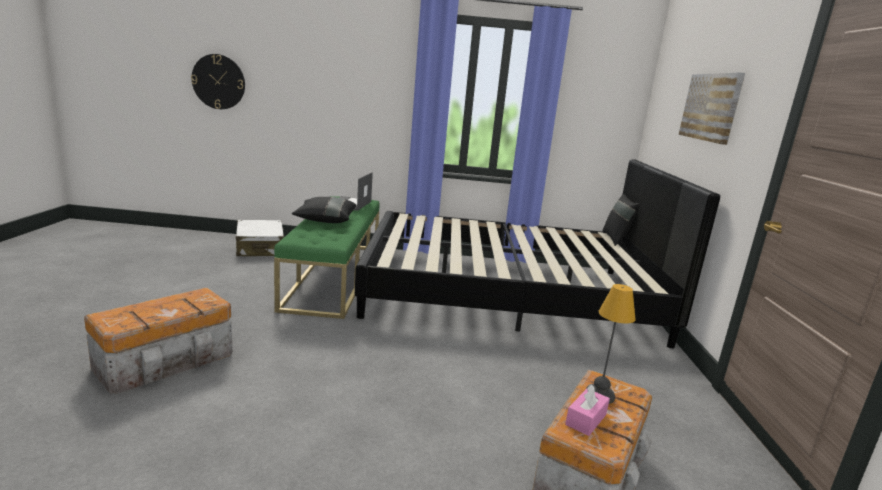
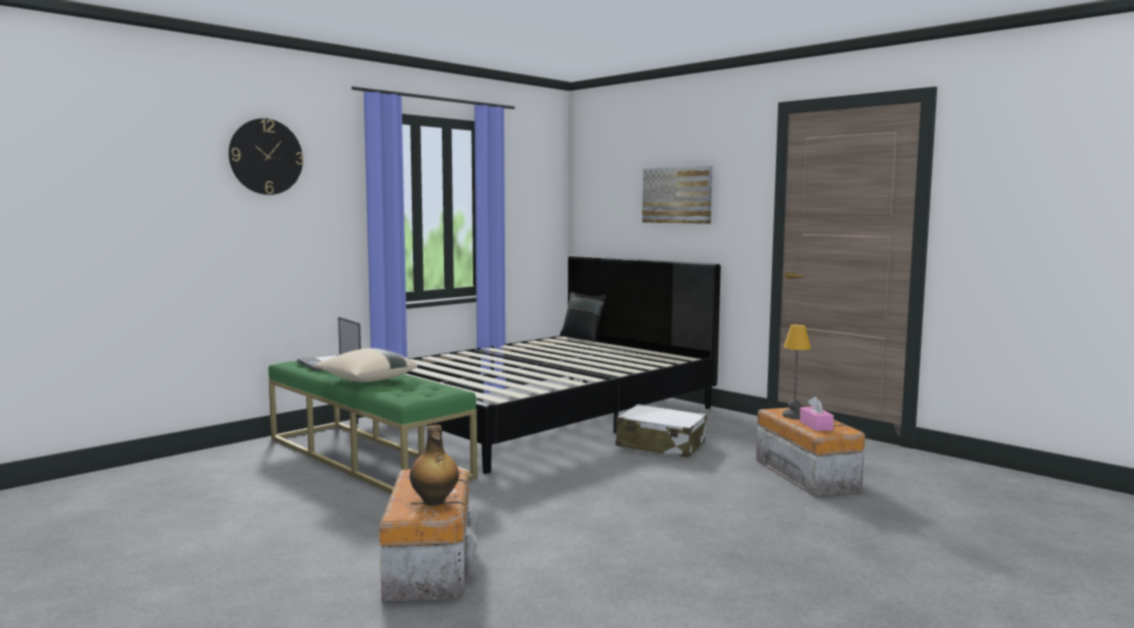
camera: 45 degrees left, 10 degrees down
(138, 316) = (434, 501): none -> bottle
(218, 82) = (67, 219): wall clock -> wall clock (266, 156)
(260, 248) = (197, 467): white suitcase -> white suitcase (660, 445)
(325, 220) = (366, 380): black pillow -> beige pillow

